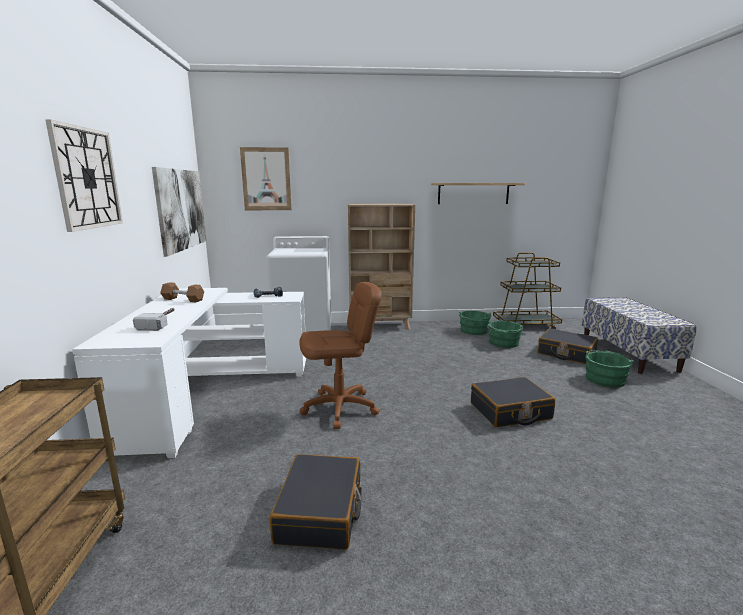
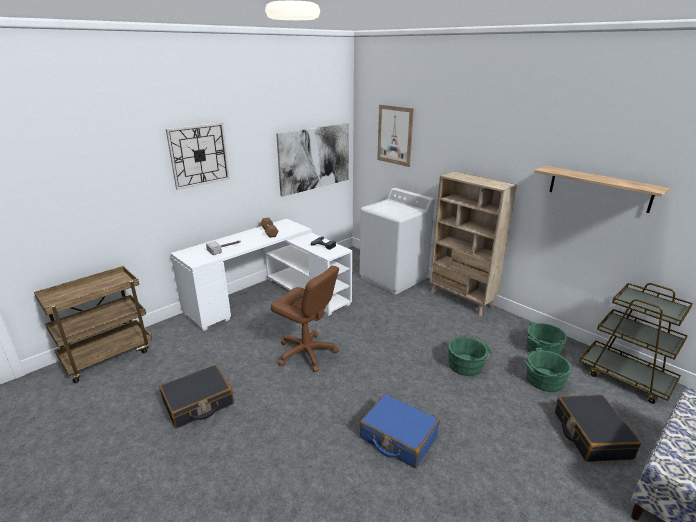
camera: 50 degrees right, 10 degrees up
(510, 411) = (398, 437): black suitcase -> blue suitcase
(605, 379) = (565, 487): green bucket -> green bucket (467, 365)

